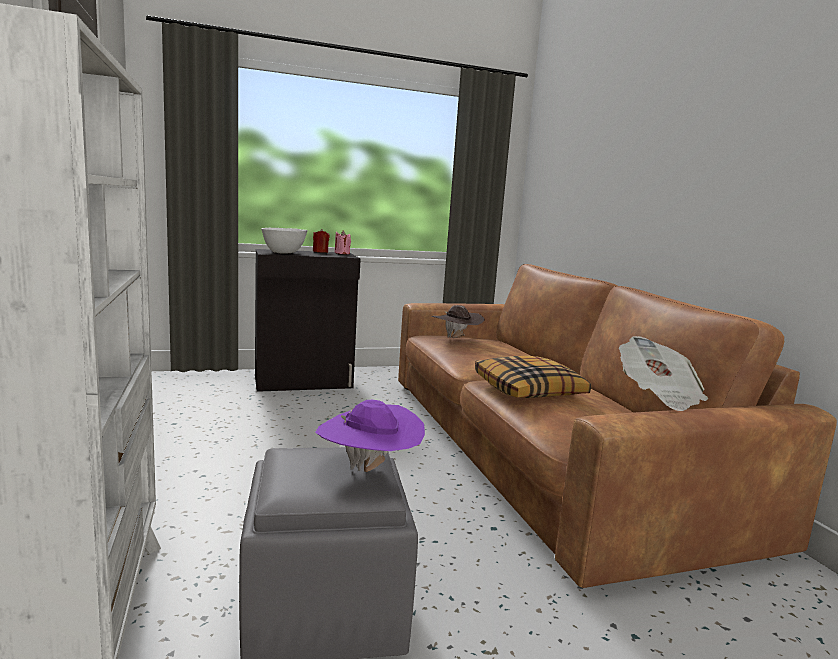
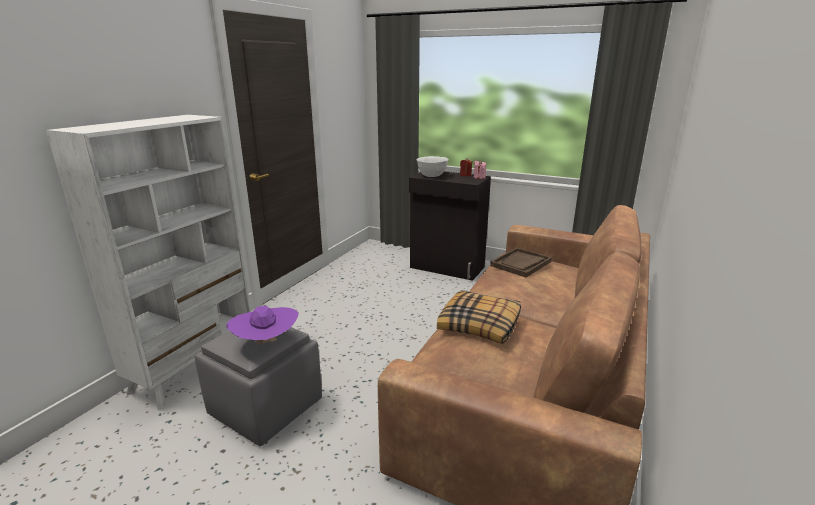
camera: 45 degrees right, 10 degrees up
(456, 339) = (521, 264): brown hat -> brown tray
(658, 395) = (493, 366): newspaper -> none

